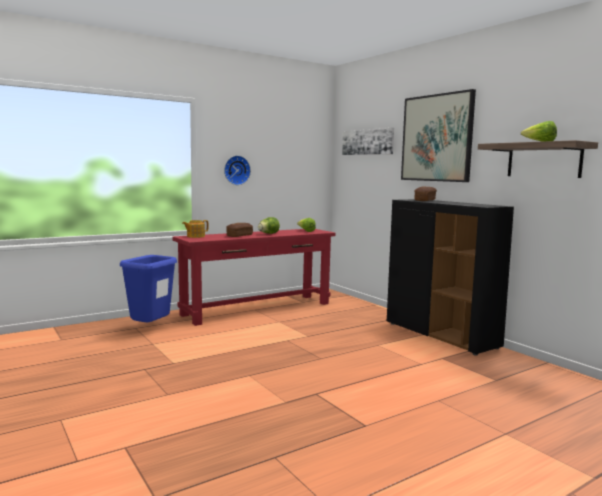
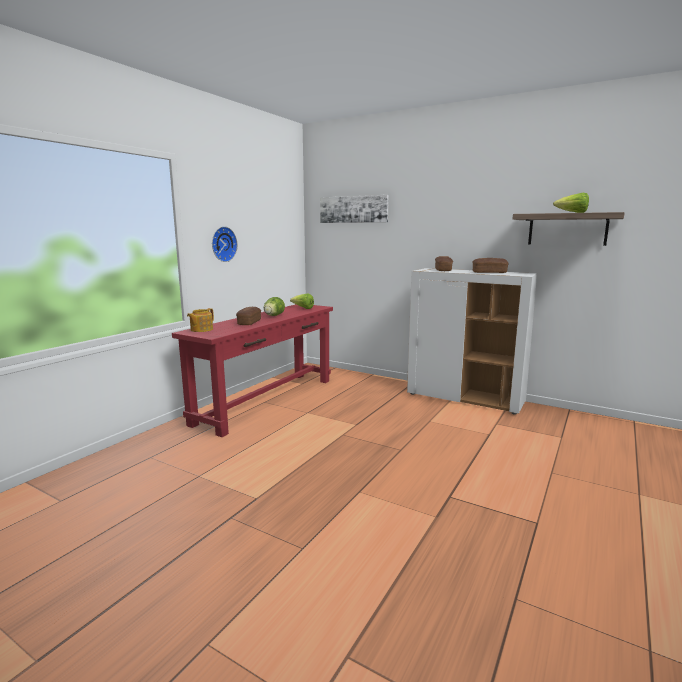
camera: 25 degrees left, 5 degrees up
(151, 329) = (172, 454): blue trash can -> none
(437, 138) = (443, 206): picture -> none
(441, 335) = (465, 398): black cabinet -> white cabinet
(460, 203) = (489, 272): none -> bread

